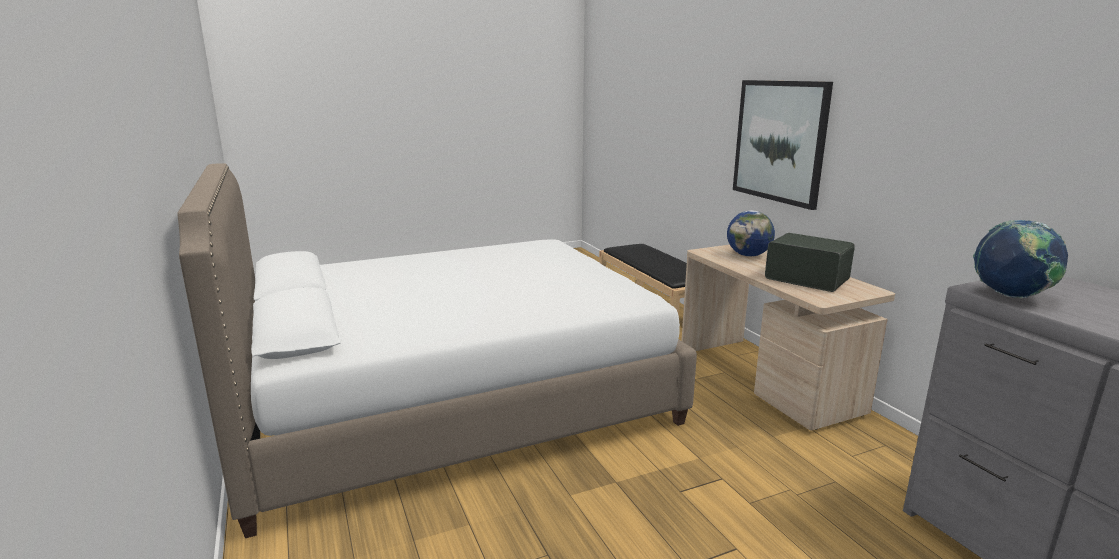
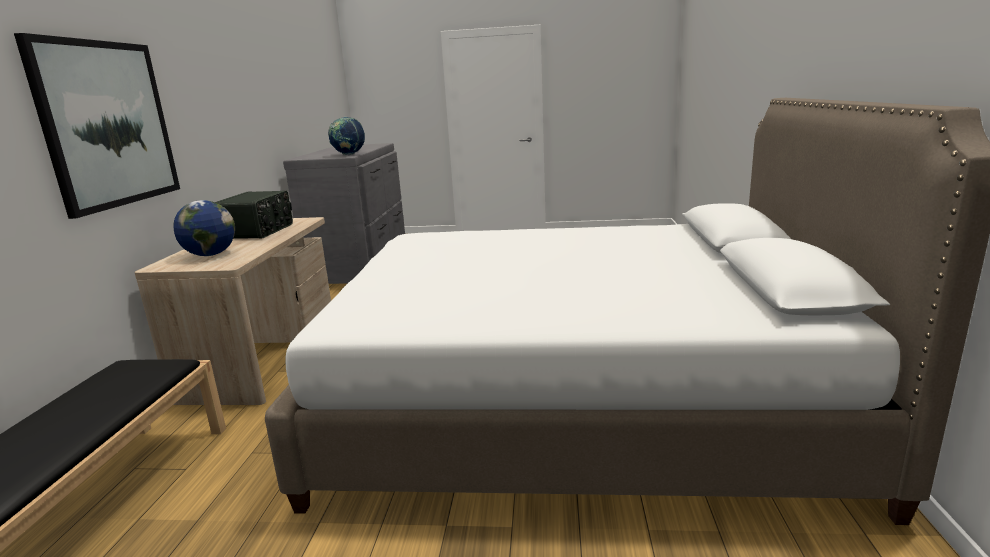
camera: 150 degrees left, 0 degrees up
(807, 279) = (259, 231): radio -> radio turned 150 degrees counterclockwise

